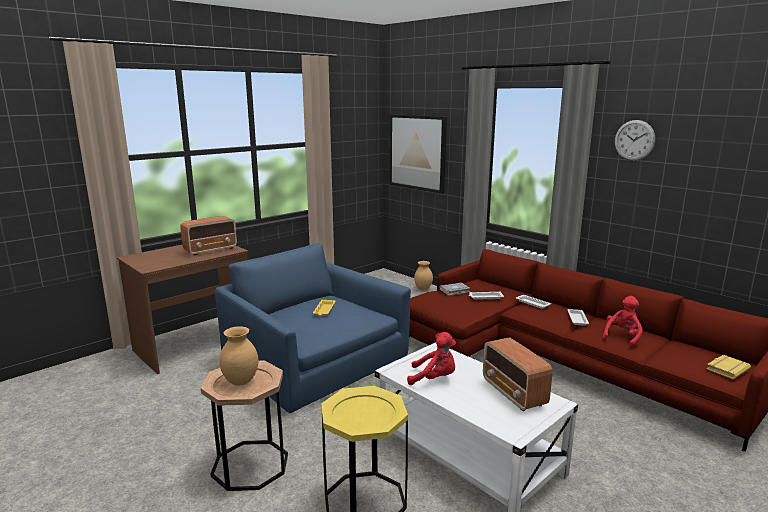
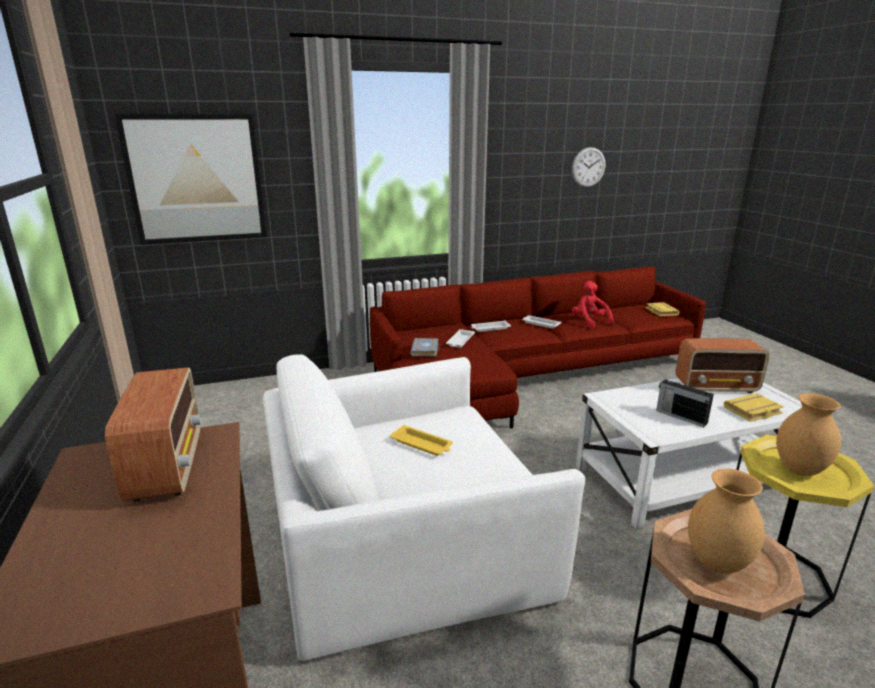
camera: 65 degrees left, 5 degrees up
(312, 361) = (405, 539): blue armchair -> white armchair
(423, 289) = (270, 385): brown vase -> brown vase (799, 469)
(434, 378) = (680, 416): red plush toy -> radio
(479, 410) = (753, 411): none -> yellow book
(634, 140) = (518, 131): wall clock -> wall clock (588, 167)

